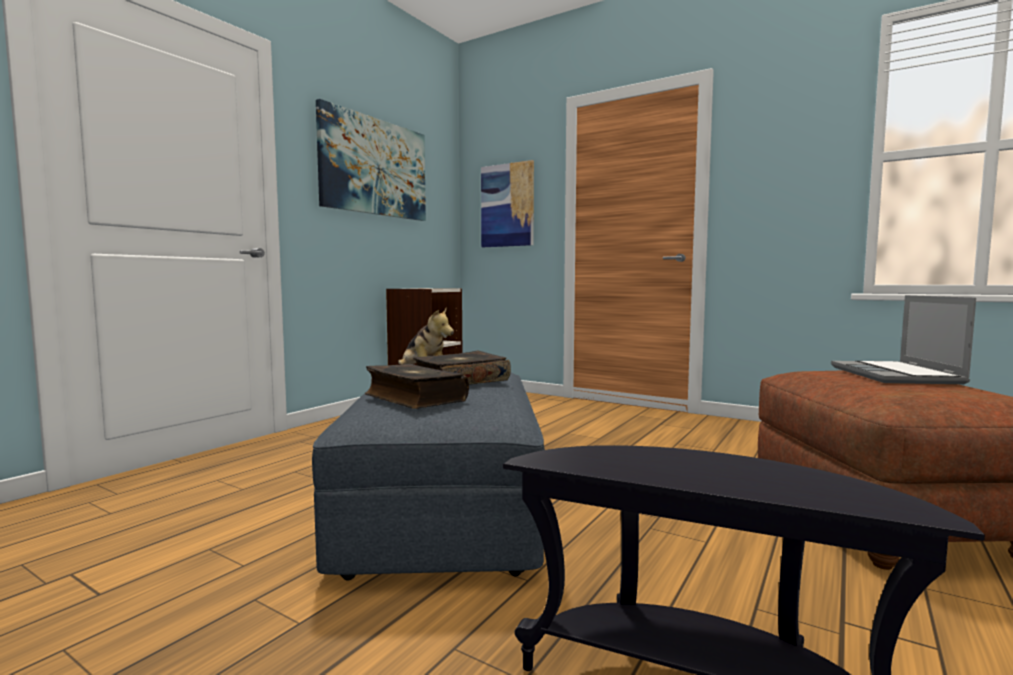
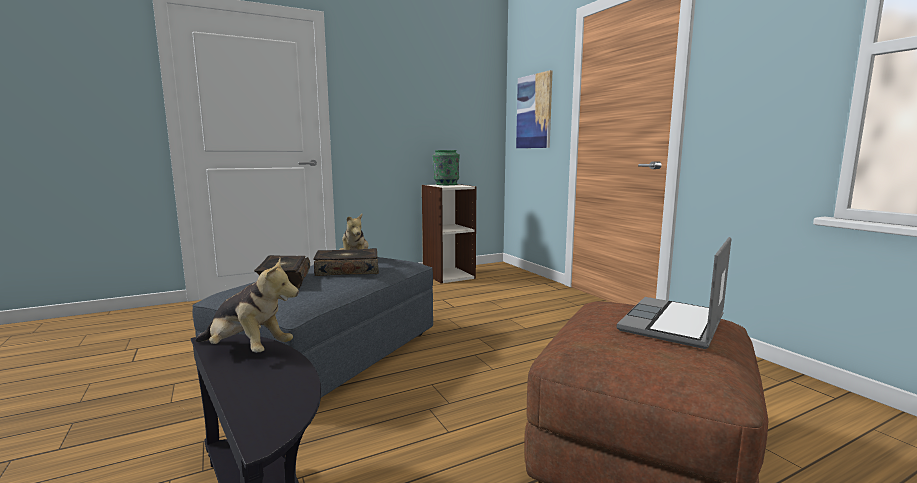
camera: 30 degrees right, 5 degrees up
(374, 167) = (415, 90): picture -> none
(416, 288) = (446, 184): none -> green vase
(625, 459) = (247, 351): none -> plush toy

